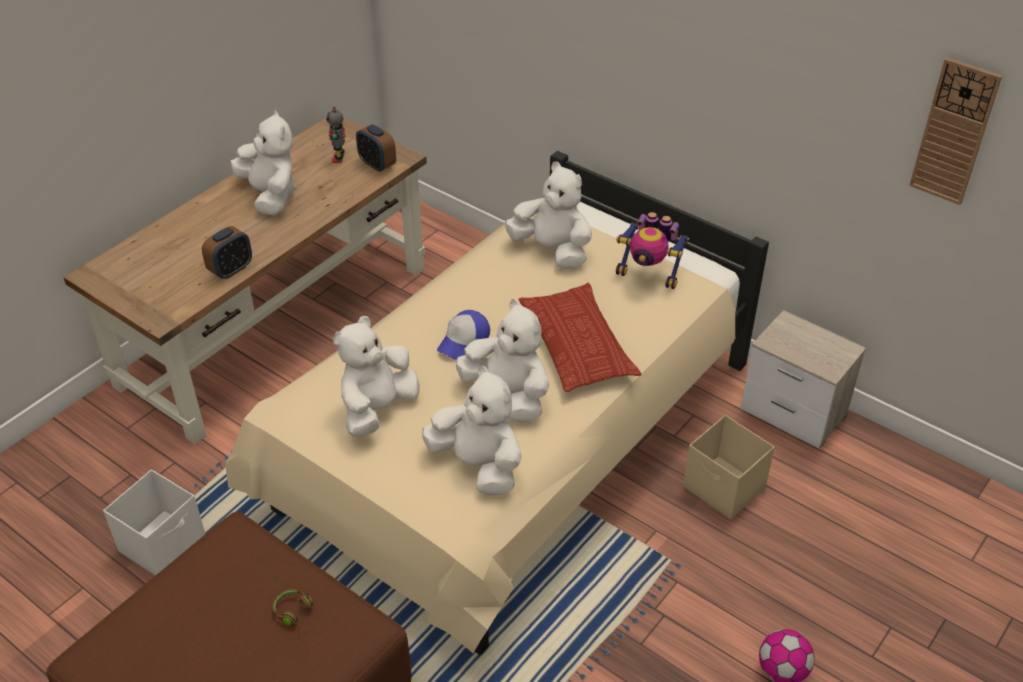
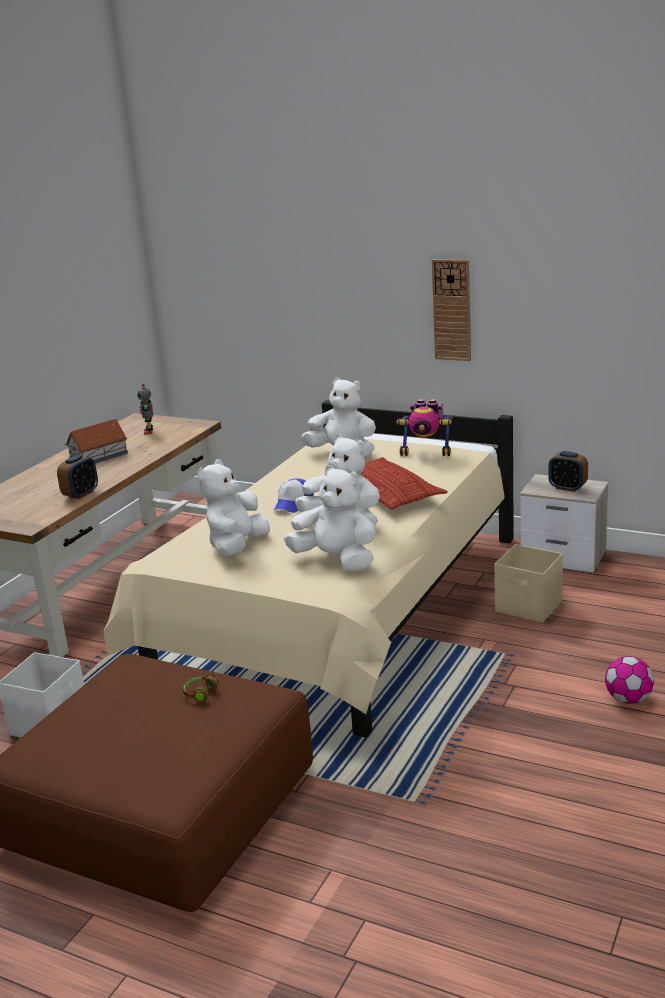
camera: 10 degrees left, 20 degrees down
(270, 196) = (99, 456): white plush toy -> toy house
(377, 164) = (182, 430): alarm clock -> alarm clock (567, 488)
(954, 132) = (635, 271): wall clock -> wall clock (452, 310)

